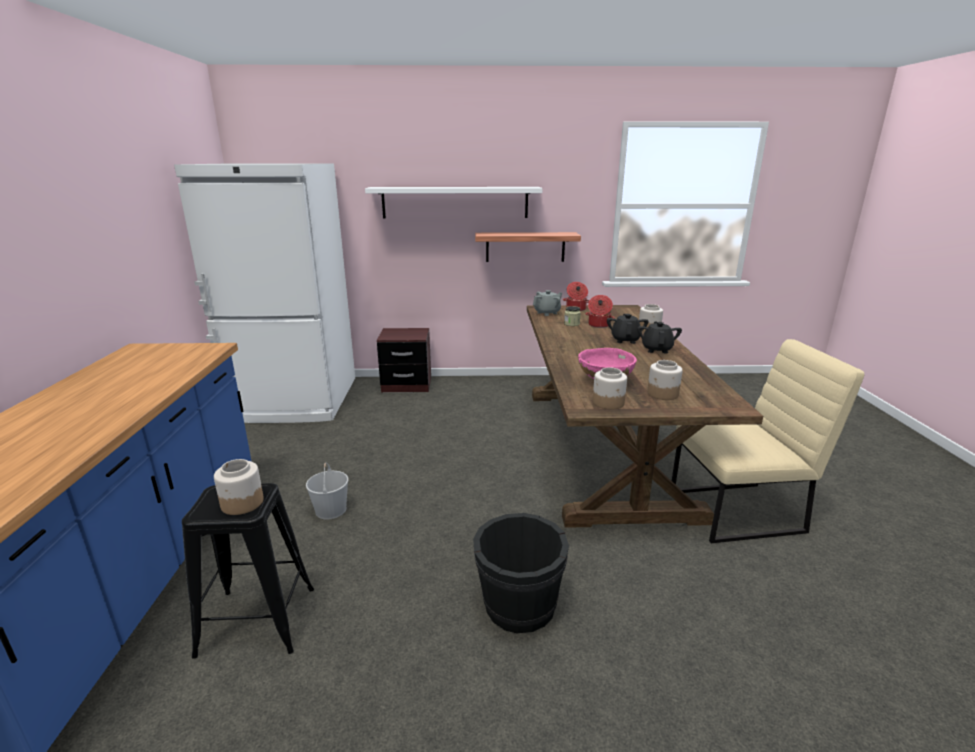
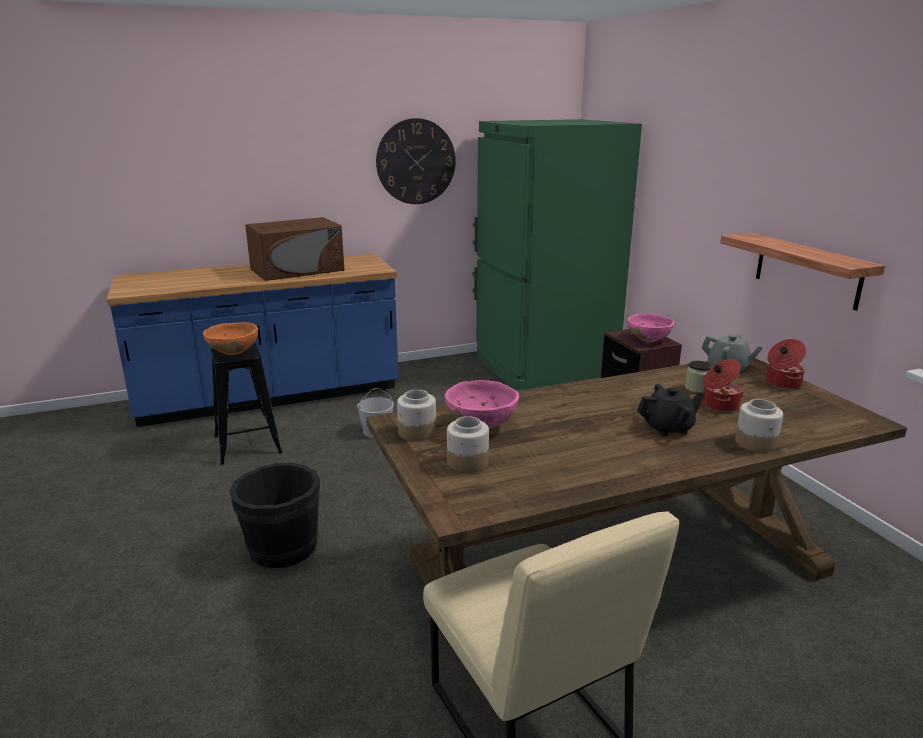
camera: 70 degrees right, 0 degrees up
(117, 385) = (297, 269): none -> brown microwave
(132, 217) = (416, 162): none -> wall clock
(242, 503) = (233, 353): jar -> orange bowl
(295, 398) = (542, 363): white fridge -> green fridge
(411, 333) = (648, 340): none -> pink bowl
(455, 202) = (738, 185): white shelf -> none
(657, 349) = (651, 453): black teapot -> none

